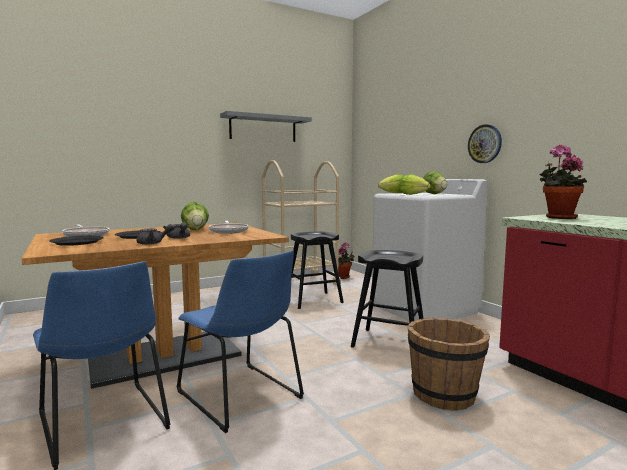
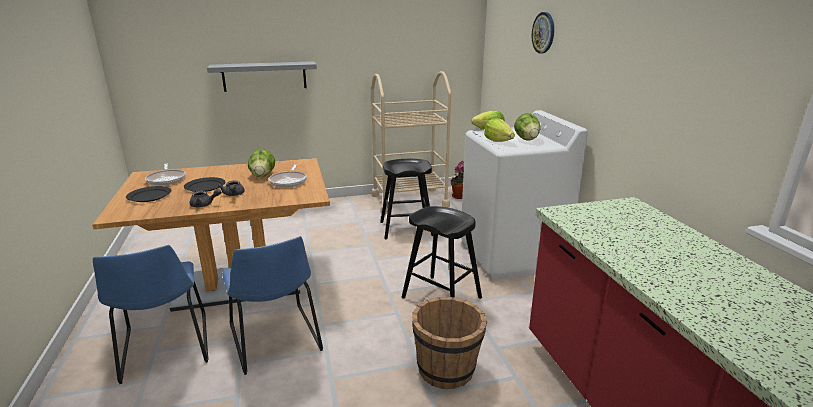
camera: 15 degrees right, 15 degrees up
(263, 128) = (373, 33): grey shelf -> grey shelf (264, 76)
(485, 144) = (592, 85): wall clock -> wall clock (543, 33)
(558, 218) = (594, 217): potted plant -> none

